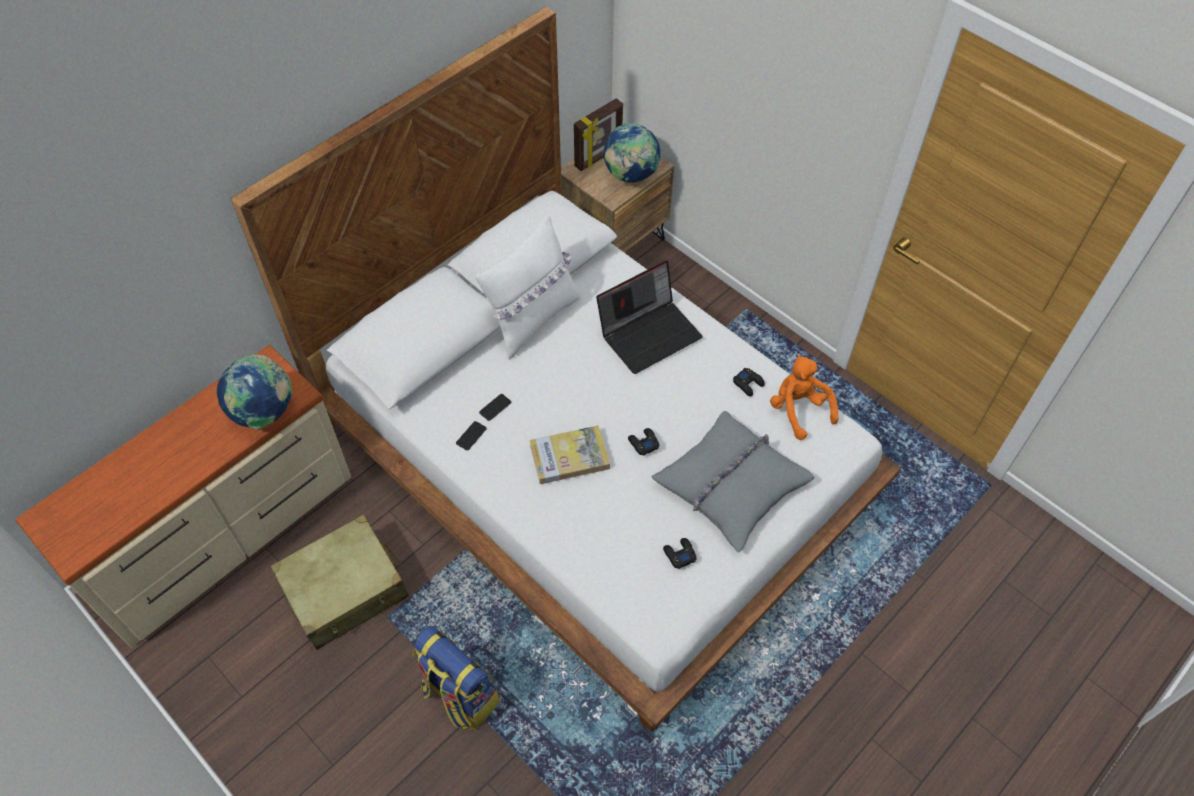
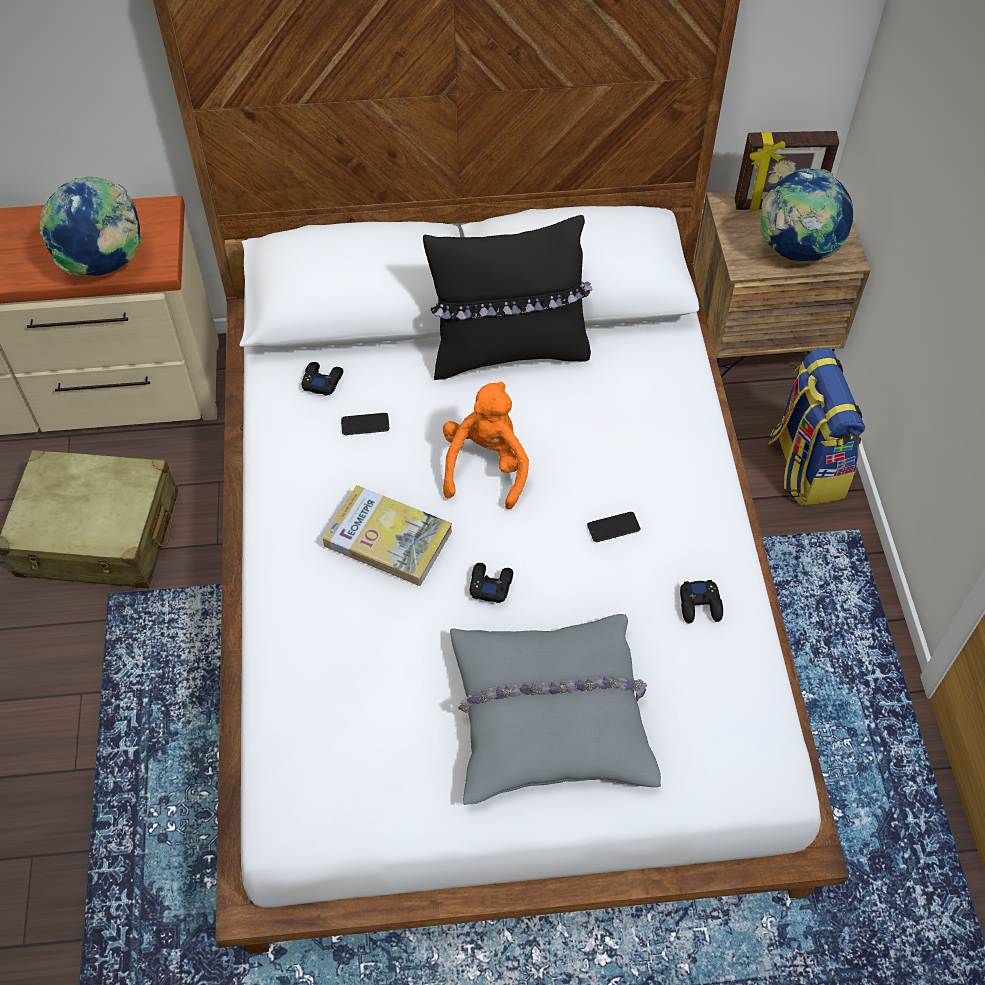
camera: 40 degrees right, 0 degrees up
(459, 694) = (96, 736): backpack -> backpack (805, 466)
(471, 436) = (307, 439): phone -> phone (613, 527)
(533, 319) = (509, 351): white pillow -> black pillow
(649, 333) = (633, 457): laptop -> none
(679, 554) = (398, 751): black game controller -> black game controller (322, 381)
(798, 410) = (737, 686): orange plush toy -> orange plush toy (486, 466)

